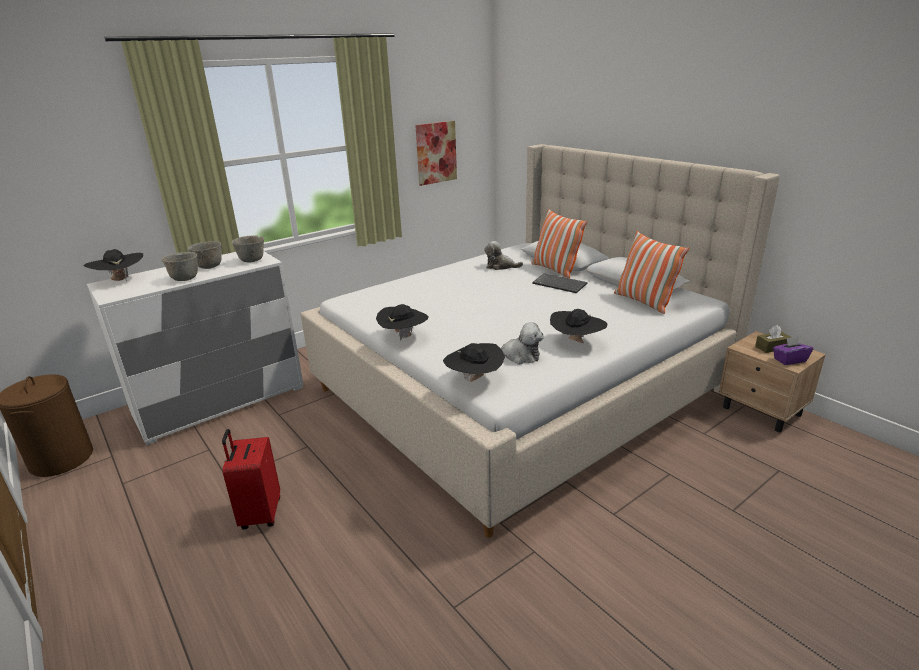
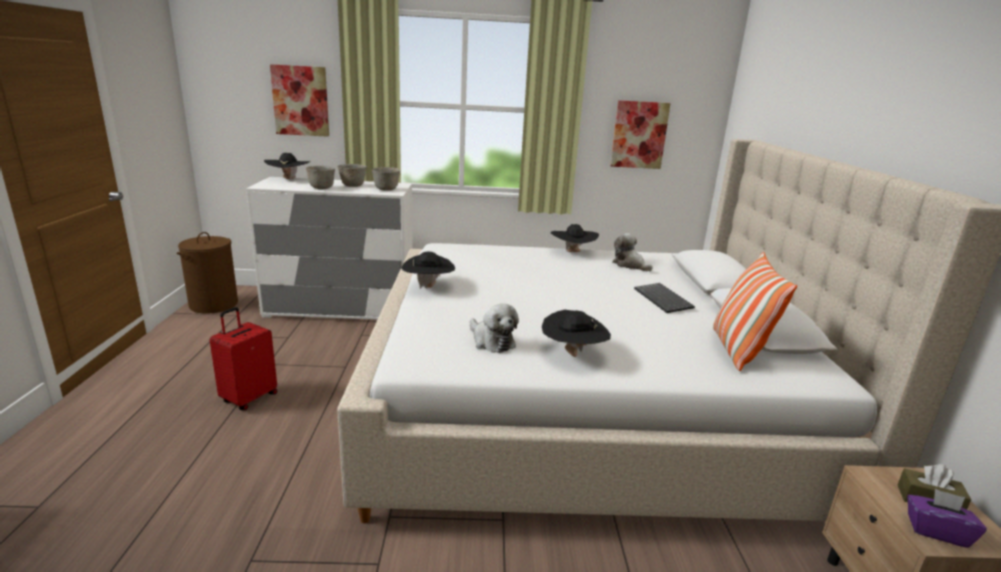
camera: 35 degrees right, 5 degrees down
(93, 184) = (300, 101): none -> picture
(474, 380) = (412, 342): black hat -> black hat (572, 253)
(555, 270) = (685, 285): pillow -> none

